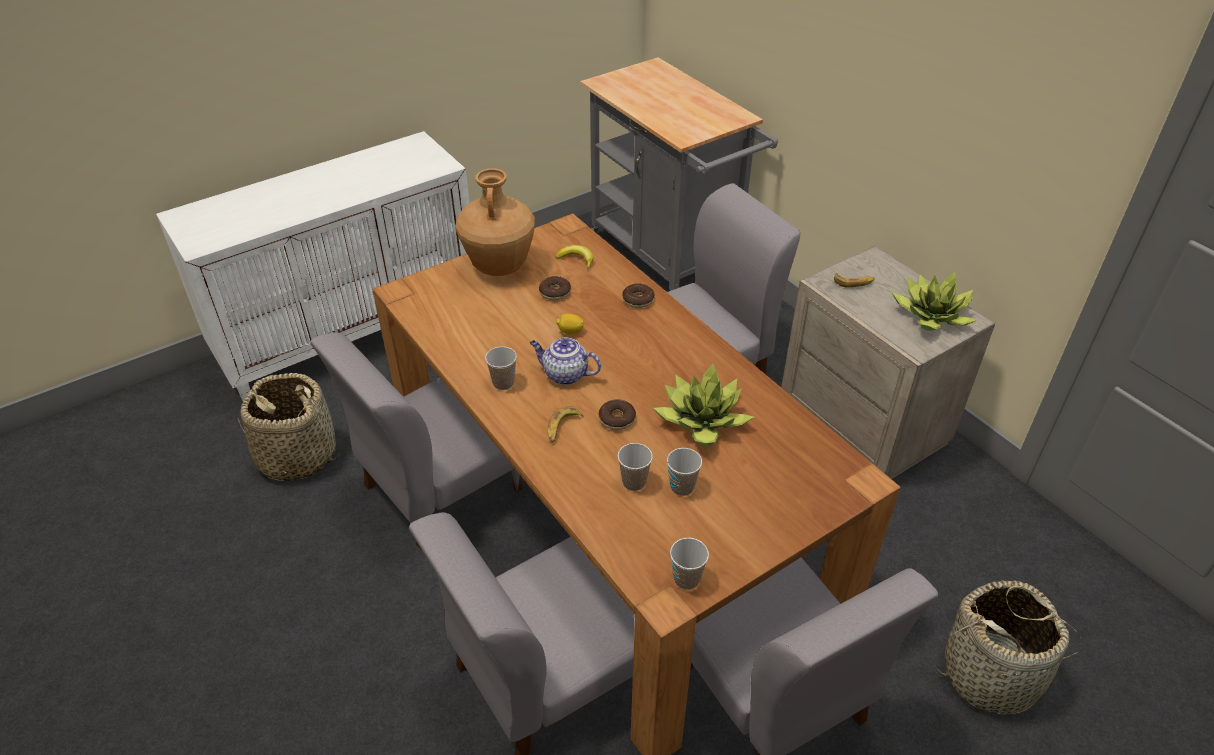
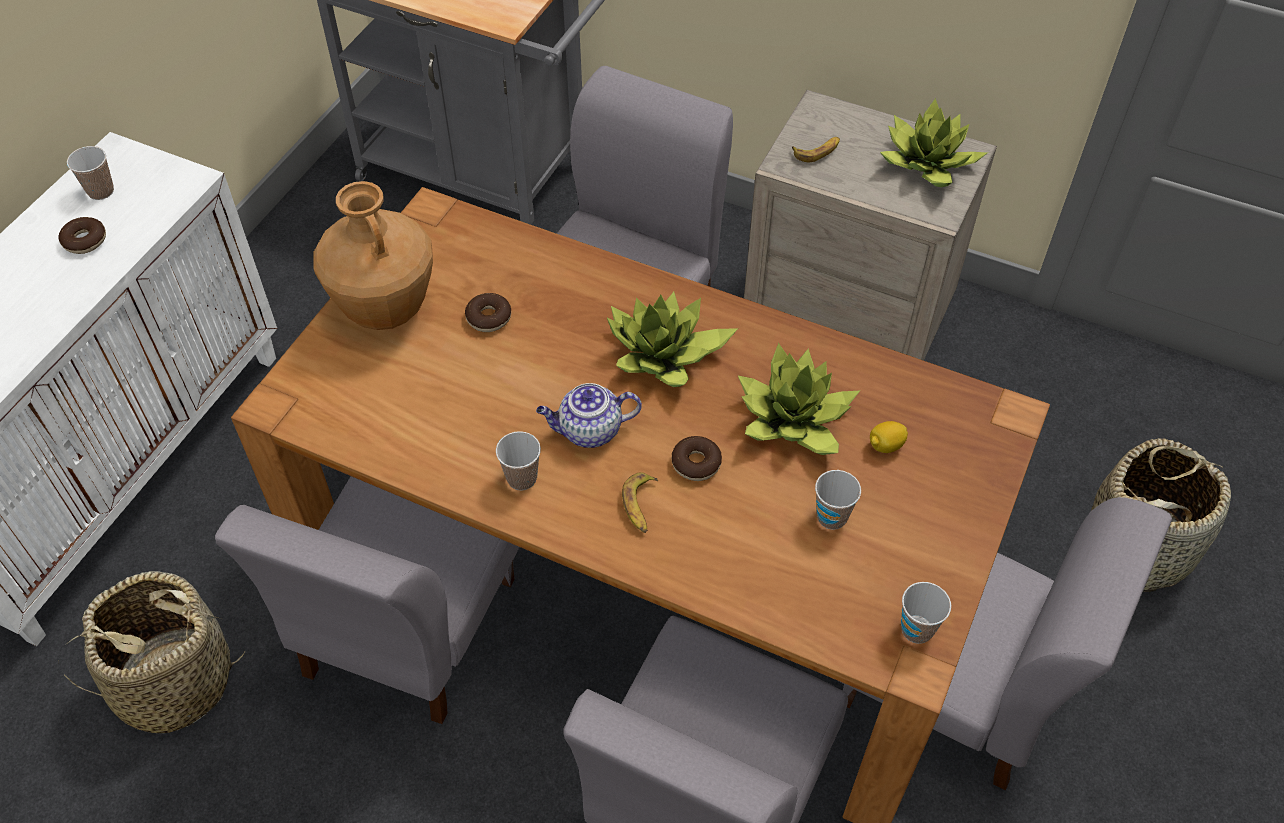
camera: 30 degrees left, 10 degrees up
(570, 331) = (551, 367): lemon -> lemon (885, 446)
(576, 260) = (480, 256): banana -> none
(634, 482) = (775, 537): cup -> cup (101, 191)
(638, 300) = (601, 284): donut -> donut (85, 241)
(646, 352) = (664, 355): none -> potted plant

